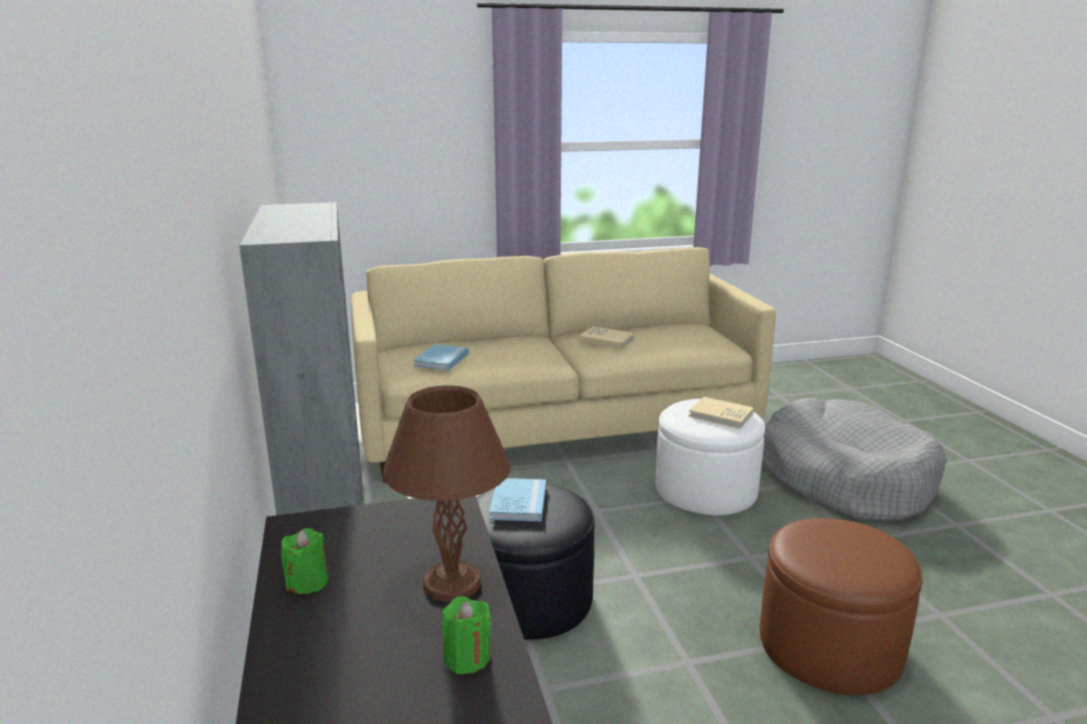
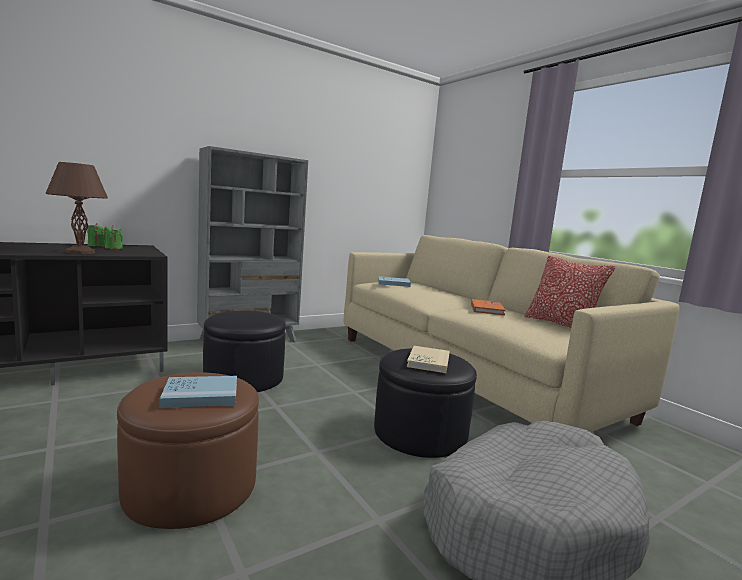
camera: 70 degrees right, 10 degrees down
(467, 658) = (21, 251): green candle -> green candle (113, 248)
(518, 503) = (251, 315): blue book -> blue book (201, 395)
(606, 340) = (487, 309): beige book -> orange book
(664, 326) = (560, 325): none -> pillow
(705, 489) = (420, 432): white ottoman -> black ottoman

